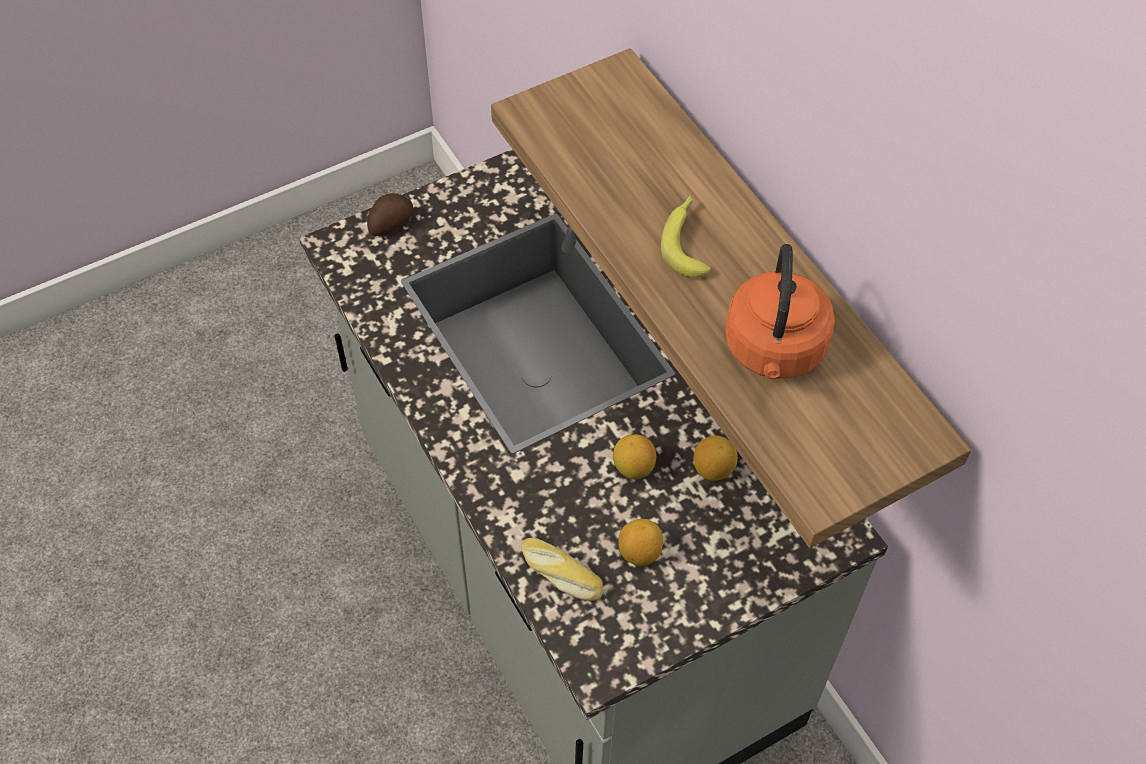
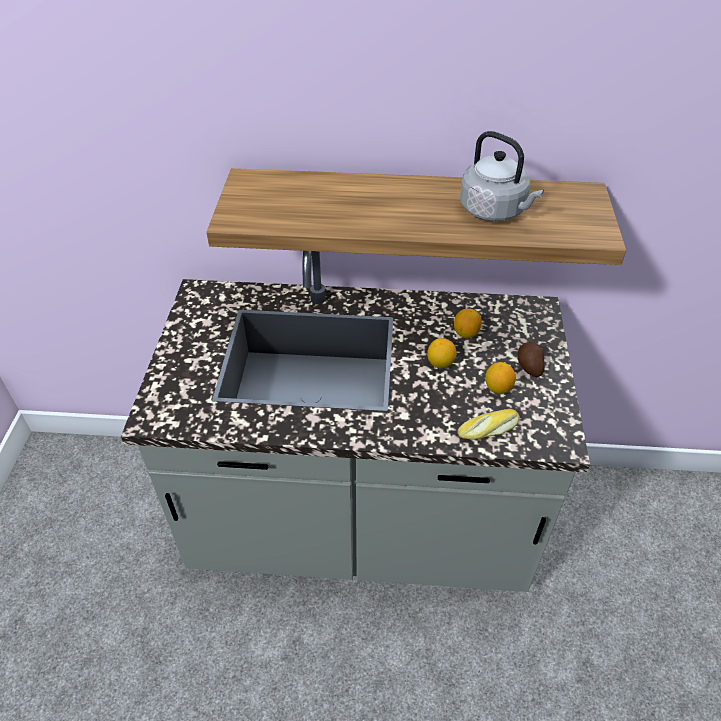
camera: 55 degrees left, 10 degrees down
(390, 223) = (163, 384): potato -> potato (529, 366)
(687, 241) = (391, 207): banana -> none
(774, 351) = (495, 211): orange kettle -> grey kettle

